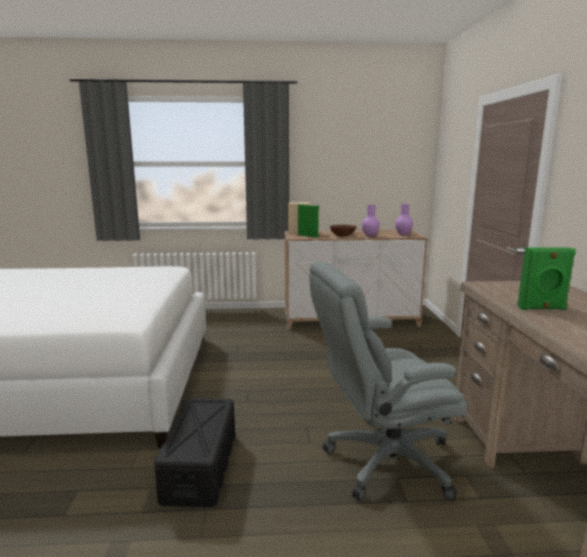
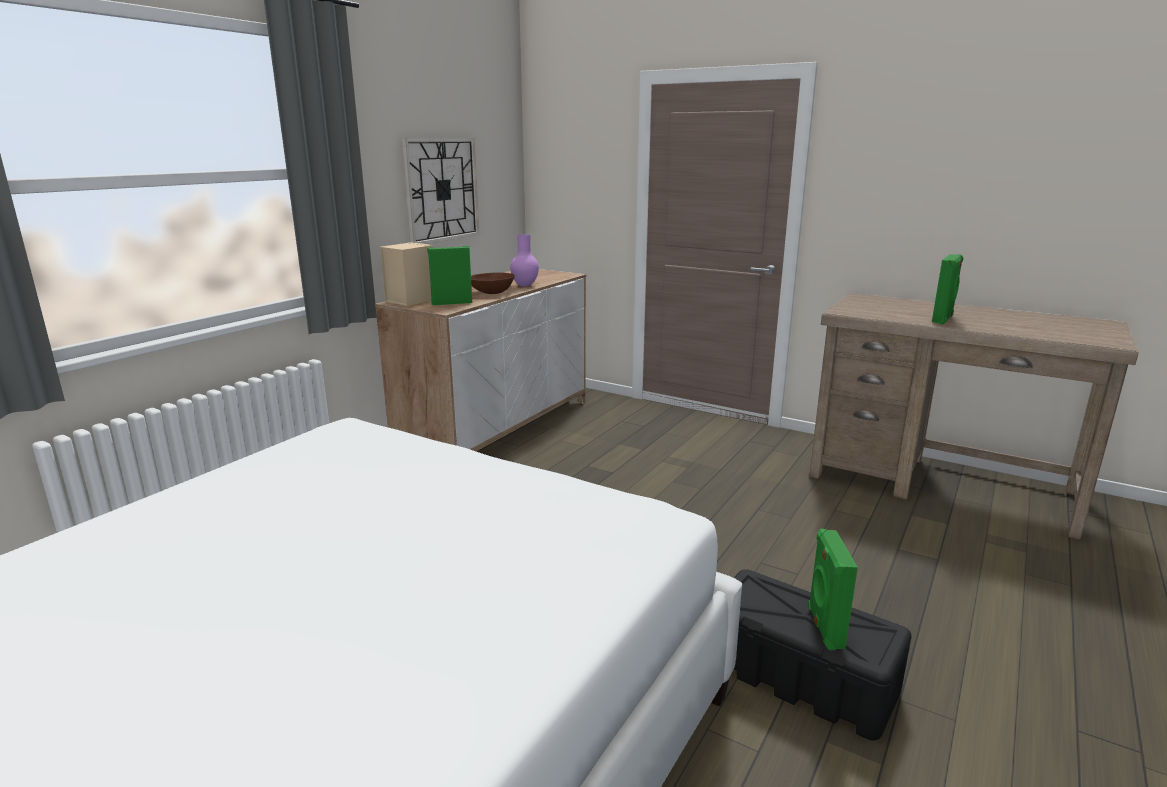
camera: 55 degrees left, 5 degrees up
(189, 432) = (824, 627): none -> green speaker
(355, 177) = (441, 190): none -> wall clock
(380, 461) = (864, 546): grey office chair -> none
(403, 235) = (548, 276): purple vase -> none

